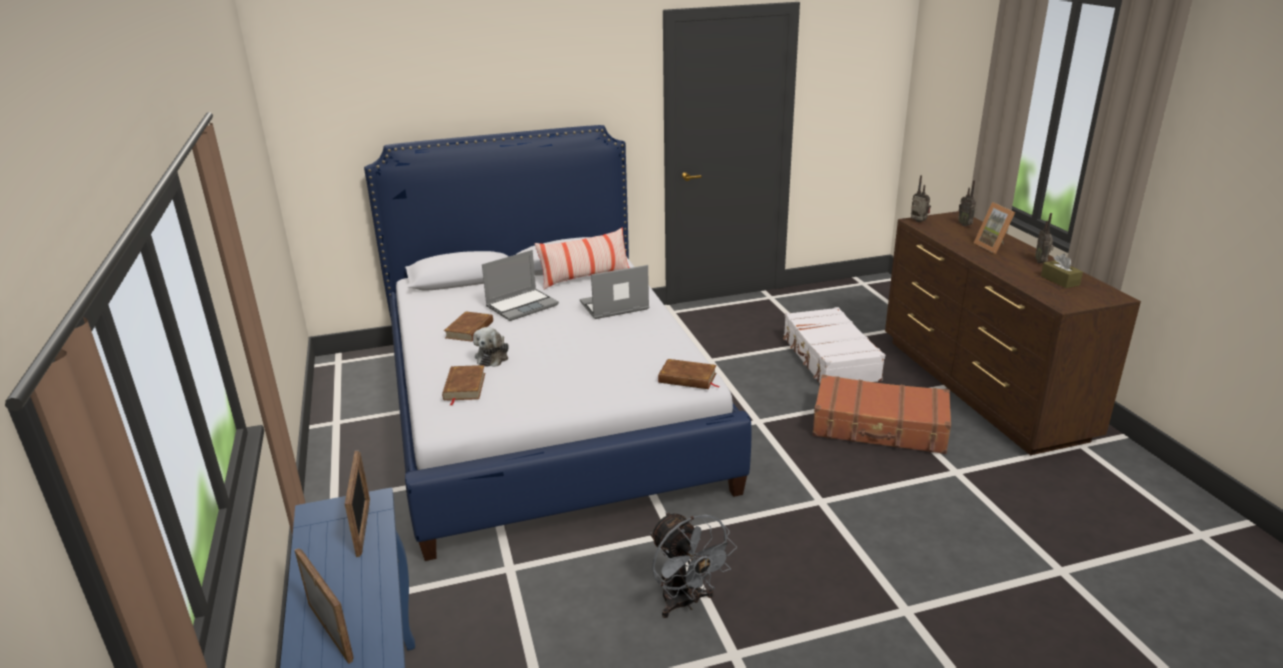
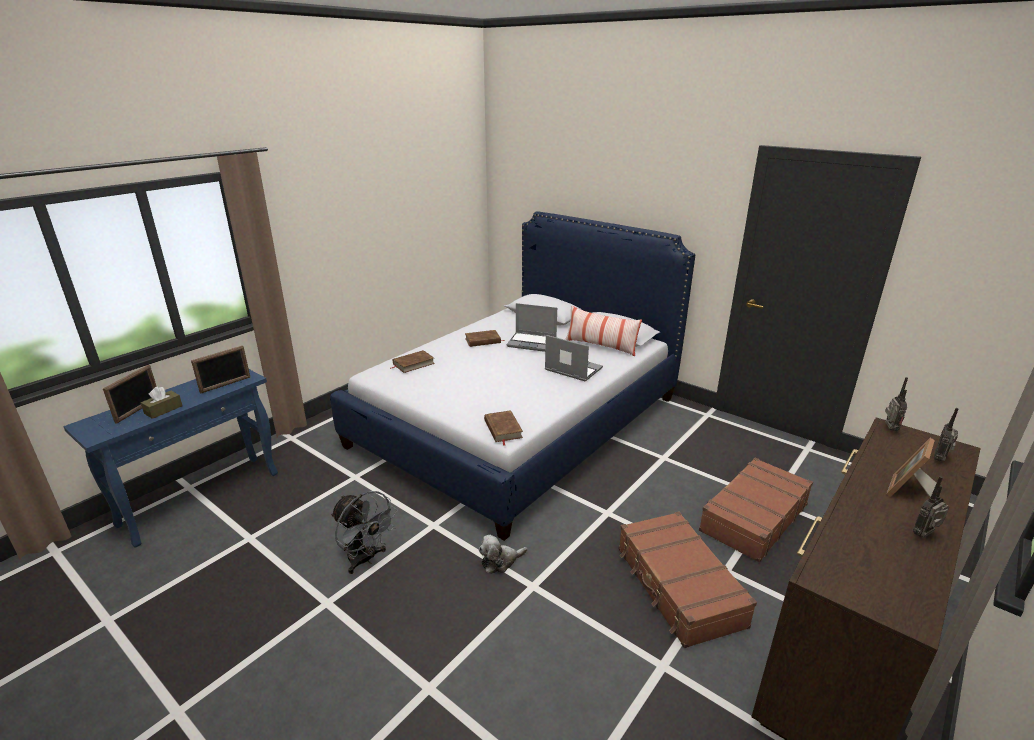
camera: 55 degrees right, 0 degrees up
(493, 357) = (457, 359): plush toy -> plush toy (500, 561)
(685, 603) = (365, 559): grey fan -> grey fan turned 75 degrees counterclockwise
(829, 359) = (753, 517): white suitcase -> brown suitcase
(1060, 280) = (888, 561): brown tissue box -> brown tissue box (163, 410)

